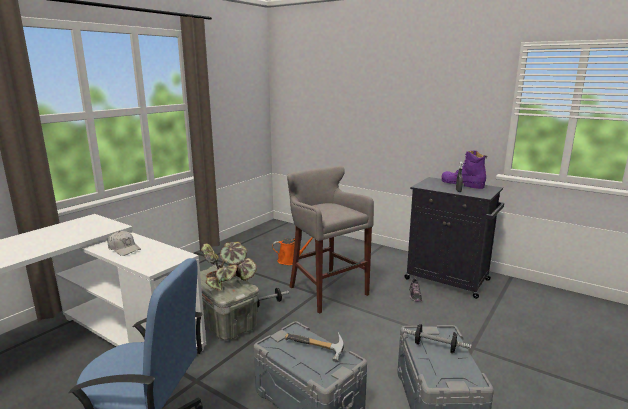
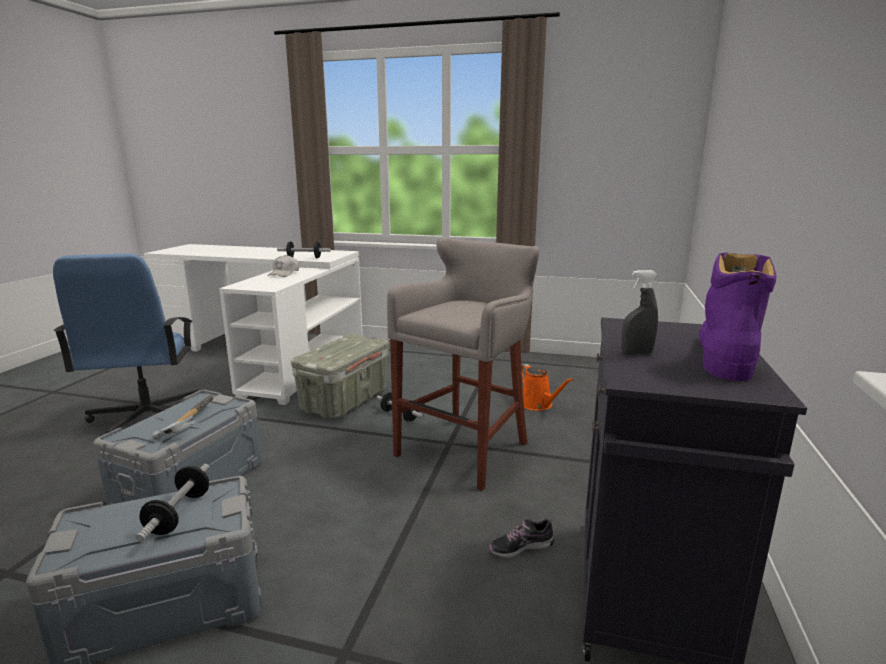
camera: 70 degrees right, 0 degrees up
(91, 233) = (304, 258): none -> dumbbell
(229, 281) = (341, 351): potted plant -> none

